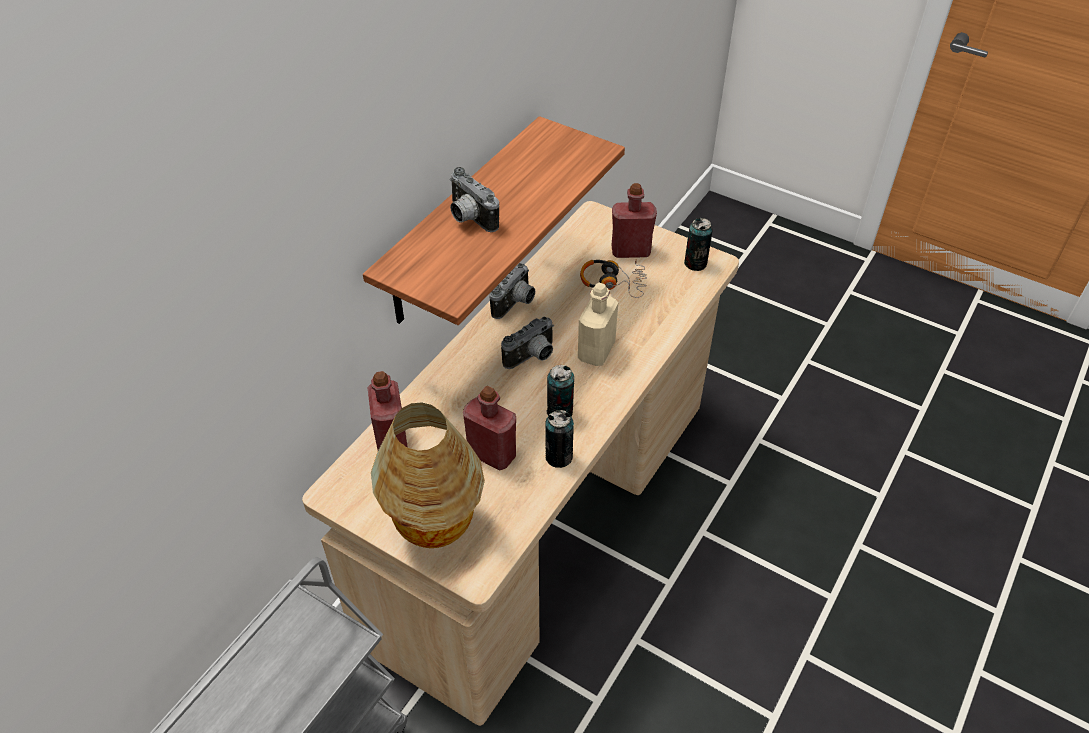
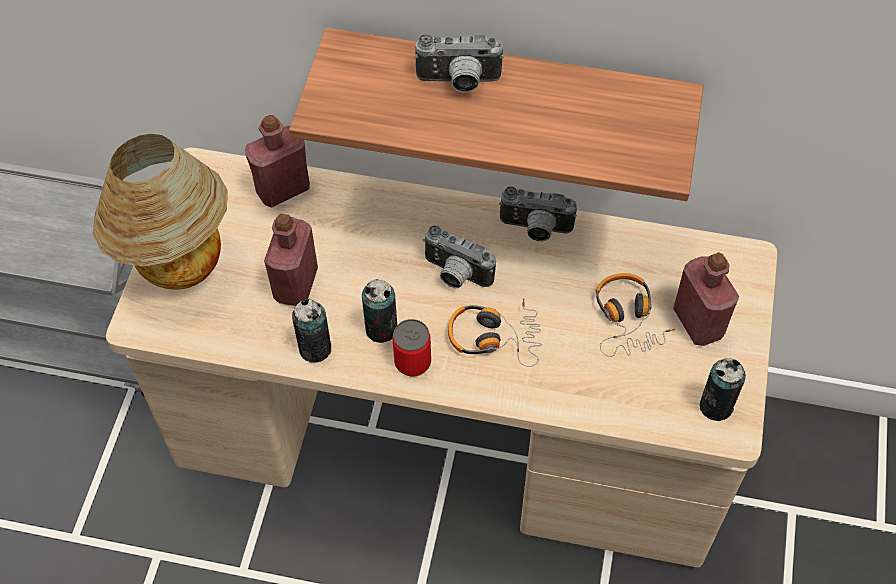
camera: 70 degrees right, 10 degrees up
(468, 218) = (459, 83): camera -> camera turned 120 degrees counterclockwise
(596, 351) = (494, 337): beige bottle -> headphones
(597, 402) = (413, 362): none -> can

